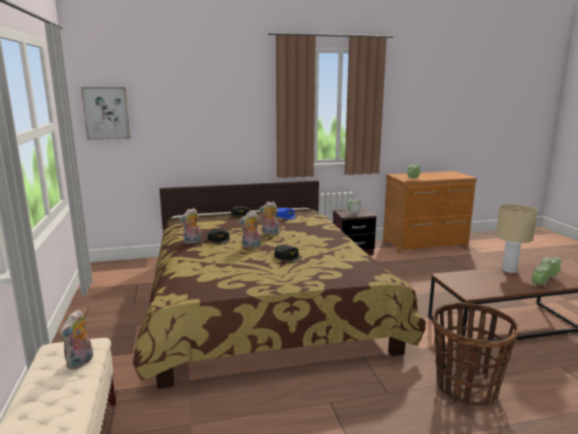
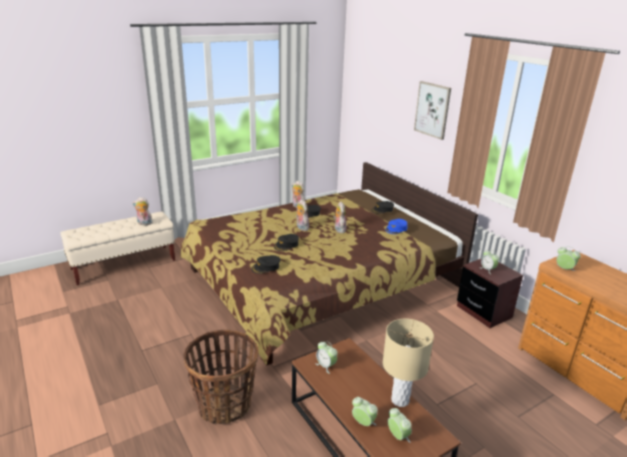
camera: 70 degrees right, 10 degrees up
(106, 113) = (357, 89): picture -> picture (432, 110)
(333, 271) = (266, 267): none -> black cap
(472, 287) = (326, 366): none -> alarm clock

